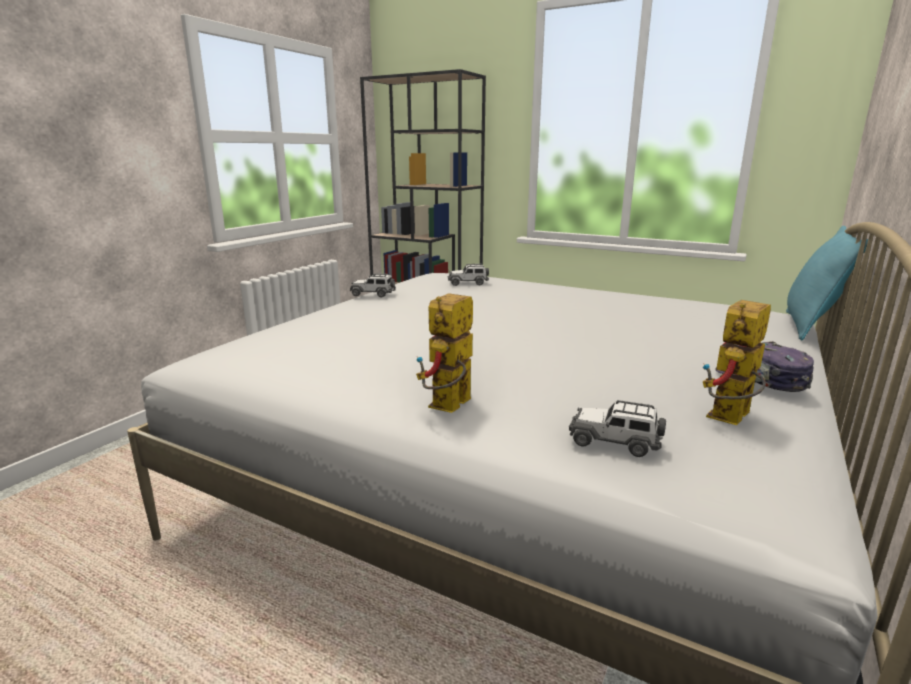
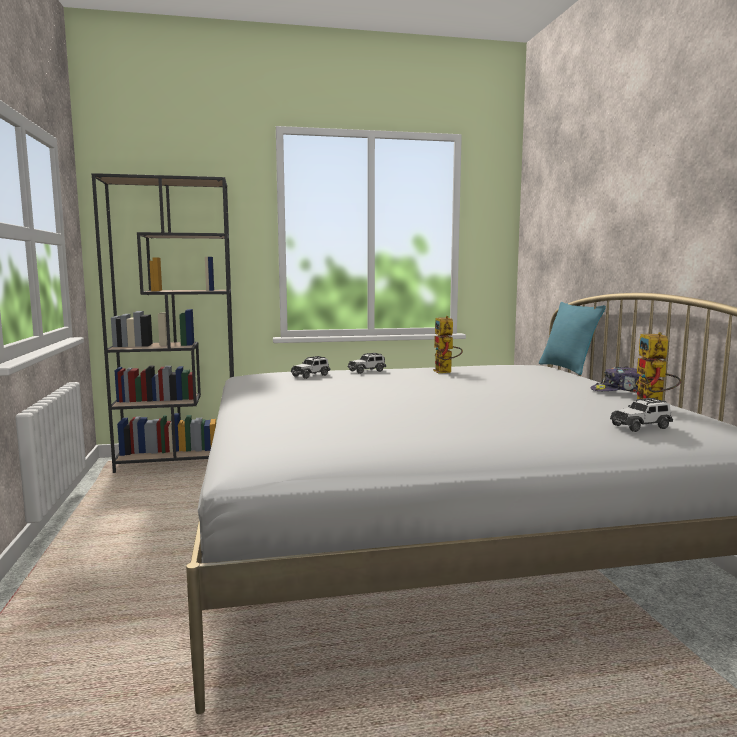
camera: 40 degrees left, 10 degrees down
(373, 294) = (256, 393): toy car -> toy car (367, 371)
(449, 408) = (534, 435): toy robot -> toy robot (445, 372)

